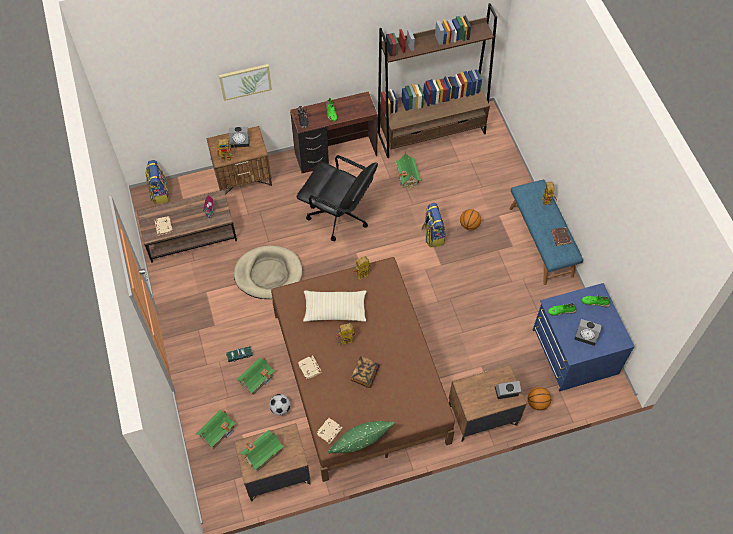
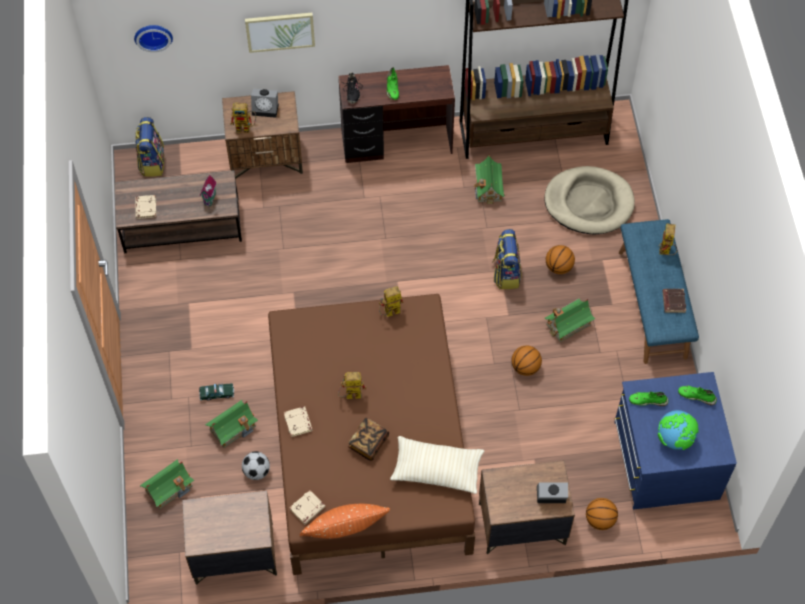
camera: 10 degrees right, 0 degrees up
(151, 97) = (153, 35): none -> wall clock
(262, 453) = (216, 522): toy house -> toy house (568, 324)
(268, 274) = (275, 292): beige dog bed -> beige dog bed (589, 203)
(335, 310) = (346, 352): beige pillow -> beige pillow (436, 470)
(339, 216) = (384, 228): black office chair -> none
(360, 443) = (345, 529): green pillow -> orange pillow
(461, 301) = (525, 367): none -> basketball
(587, 336) = (675, 439): alarm clock -> globe

